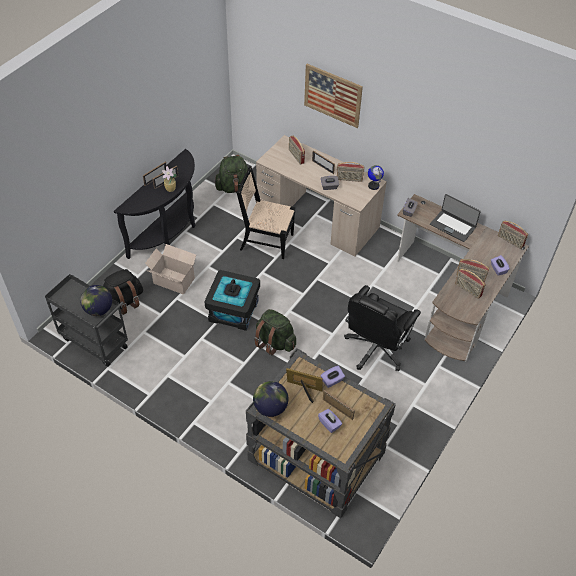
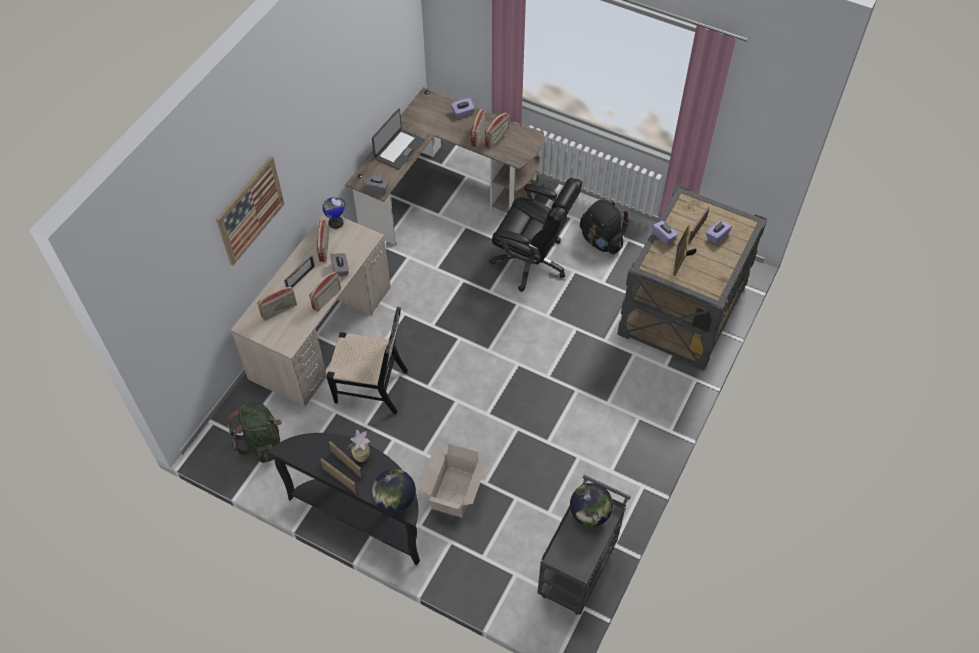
camera: 95 degrees left, 5 degrees up
(123, 302) = (501, 550): black backpack -> black backpack (601, 241)
(233, 310) = (497, 412): black storage box -> none
(266, 241) = (371, 387): chair -> chair turned 90 degrees counterclockwise
(270, 407) = (712, 287): globe -> globe (395, 500)
(274, 342) = (540, 361): green backpack -> none
(510, 241) = (419, 101): radio -> radio (327, 299)

